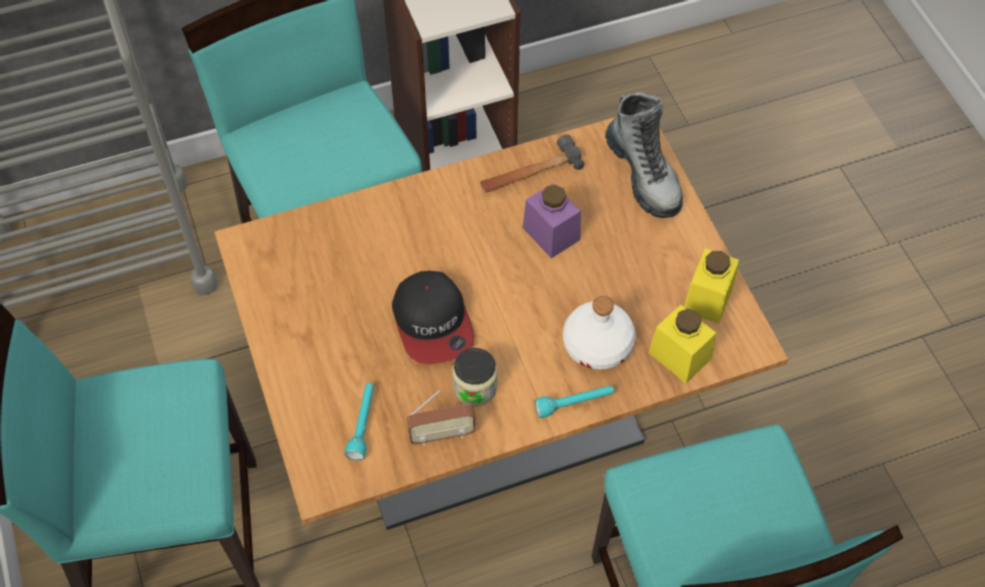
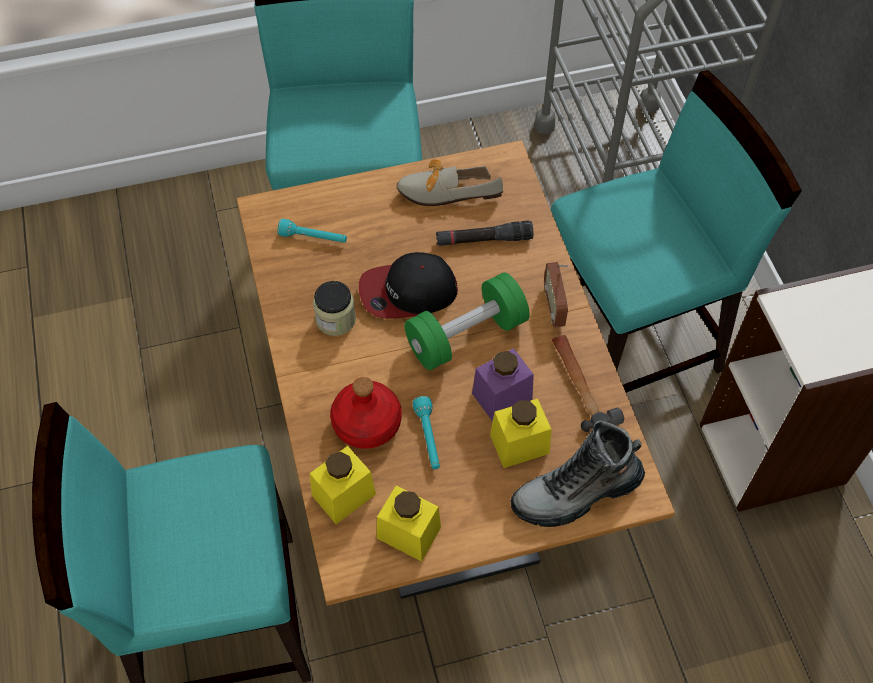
camera: 95 degrees right, 0 degrees up
(291, 301) = (442, 191): none -> shoe
(359, 258) = (484, 240): none -> black flashlight
(442, 435) = (293, 292): radio -> radio (554, 307)
(483, 267) = (466, 335): none -> green dumbbell
(574, 403) = (306, 396): turquoise flashlight -> turquoise flashlight (428, 438)
(598, 345) = (366, 423): white bottle -> red bottle
(601, 218) = (519, 444): none -> yellow jar

